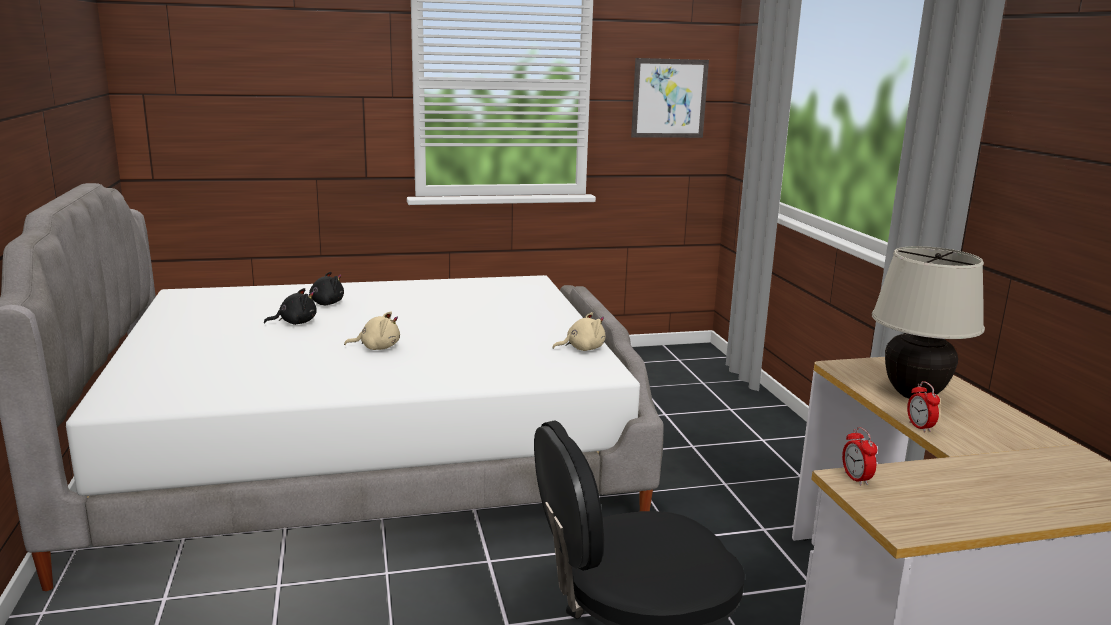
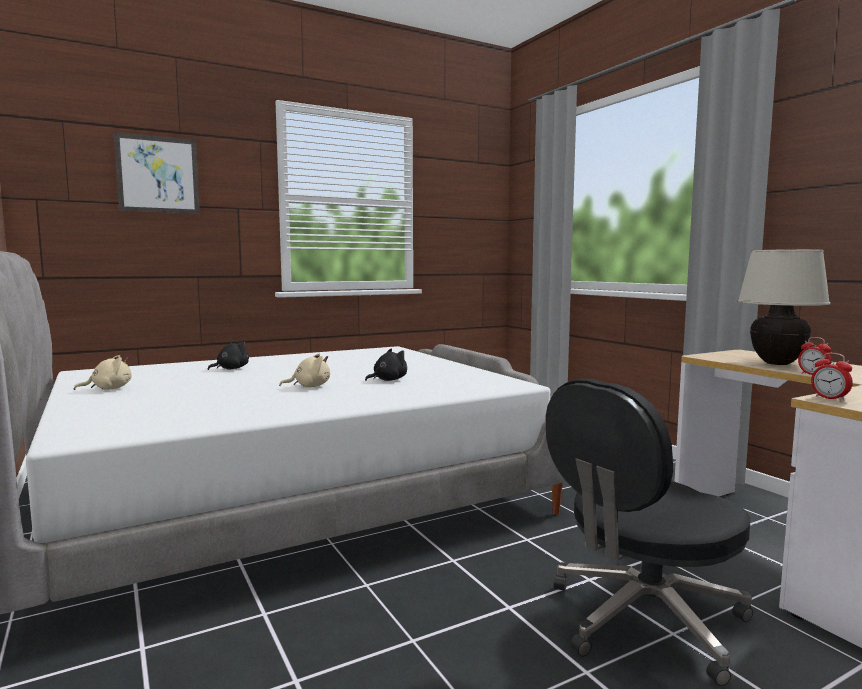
camera: 15 degrees left, 10 degrees down
(295, 323) = (216, 379): black plush toy -> black plush toy (388, 380)
(582, 349) = (481, 375): beige plush toy -> beige plush toy (108, 389)
(669, 98) = (467, 216): picture -> picture (158, 174)

